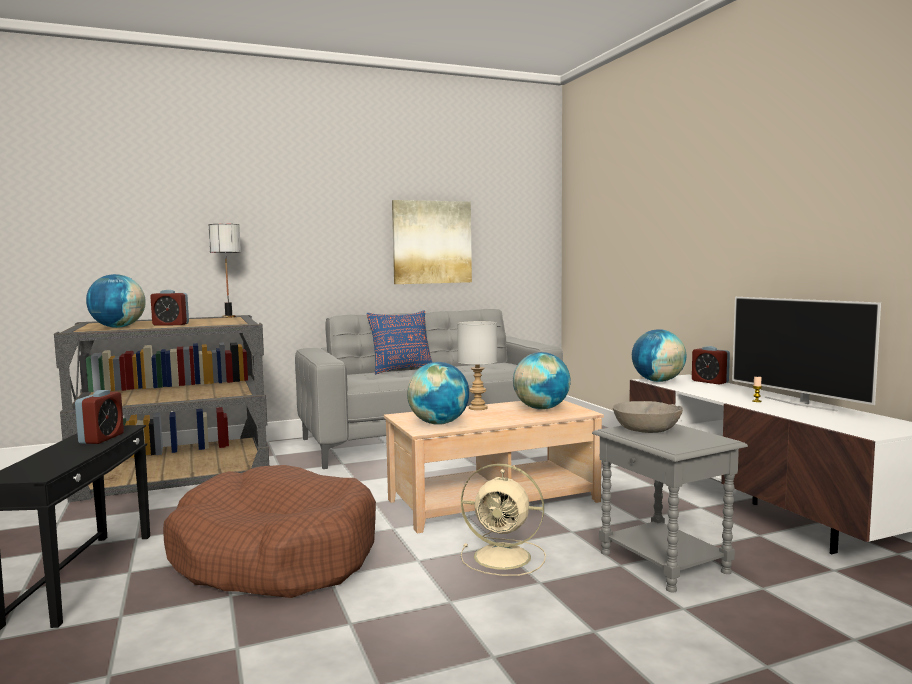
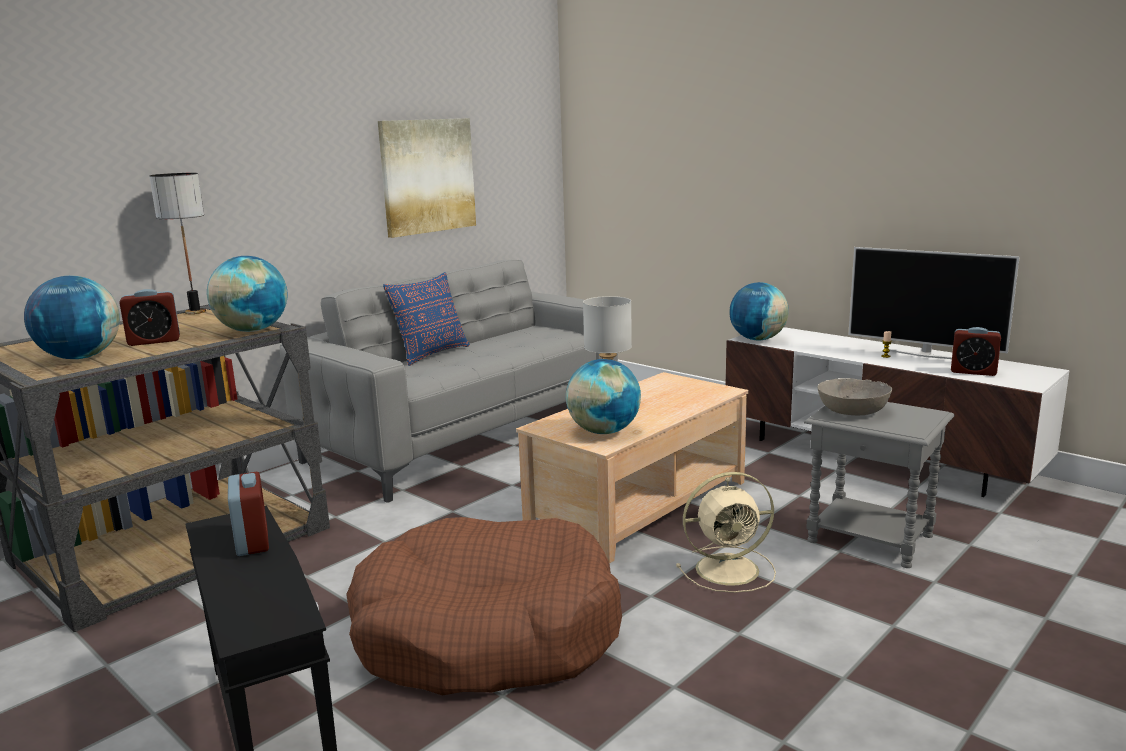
camera: 25 degrees left, 10 degrees up
(541, 408) = (676, 391): globe -> globe (252, 330)
(710, 382) = (805, 334): alarm clock -> alarm clock (973, 372)

